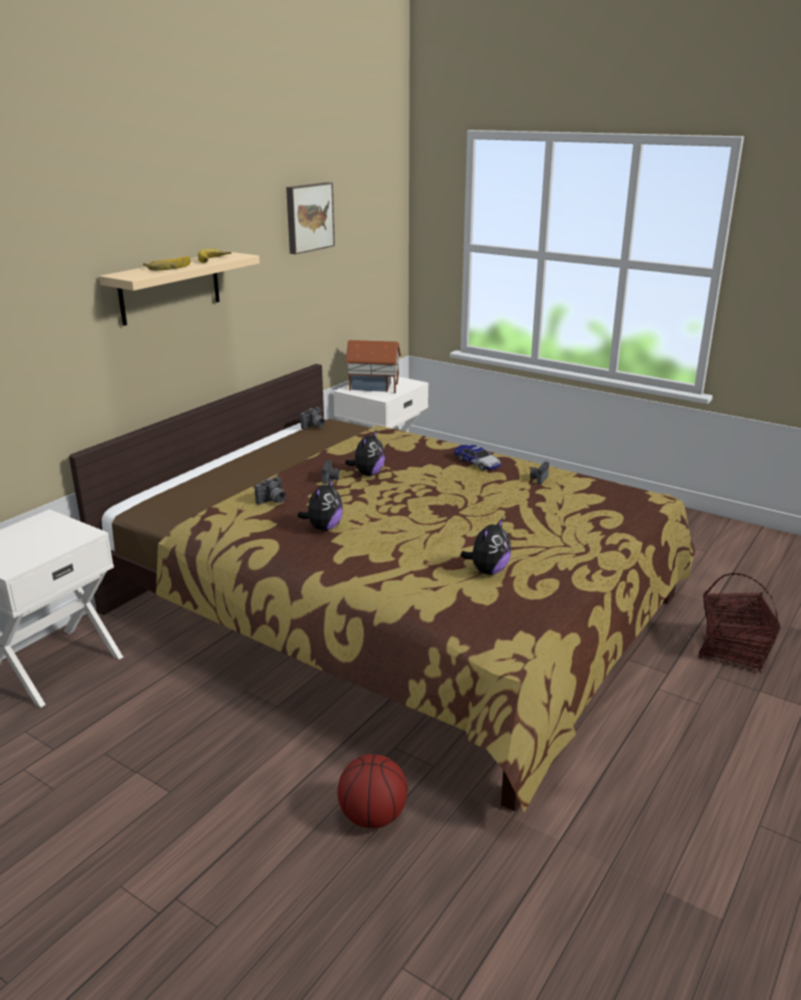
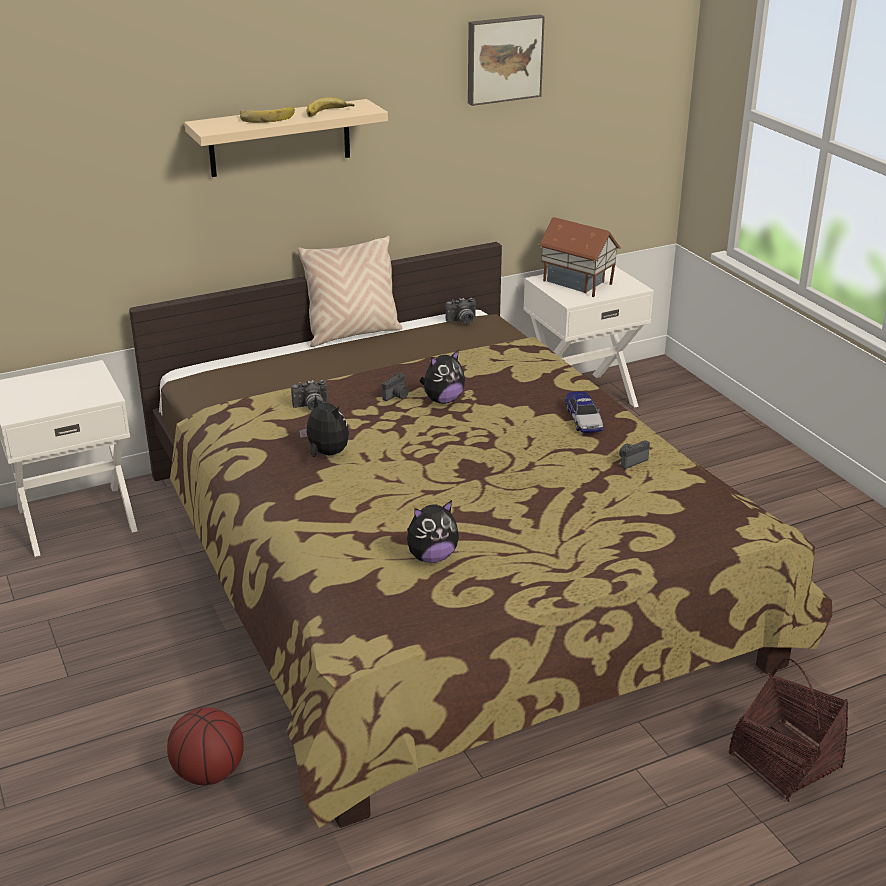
camera: 30 degrees right, 5 degrees up
(239, 451) = (352, 334): none -> beige pillow
(323, 528) = (326, 453): plush toy -> plush toy turned 105 degrees counterclockwise

